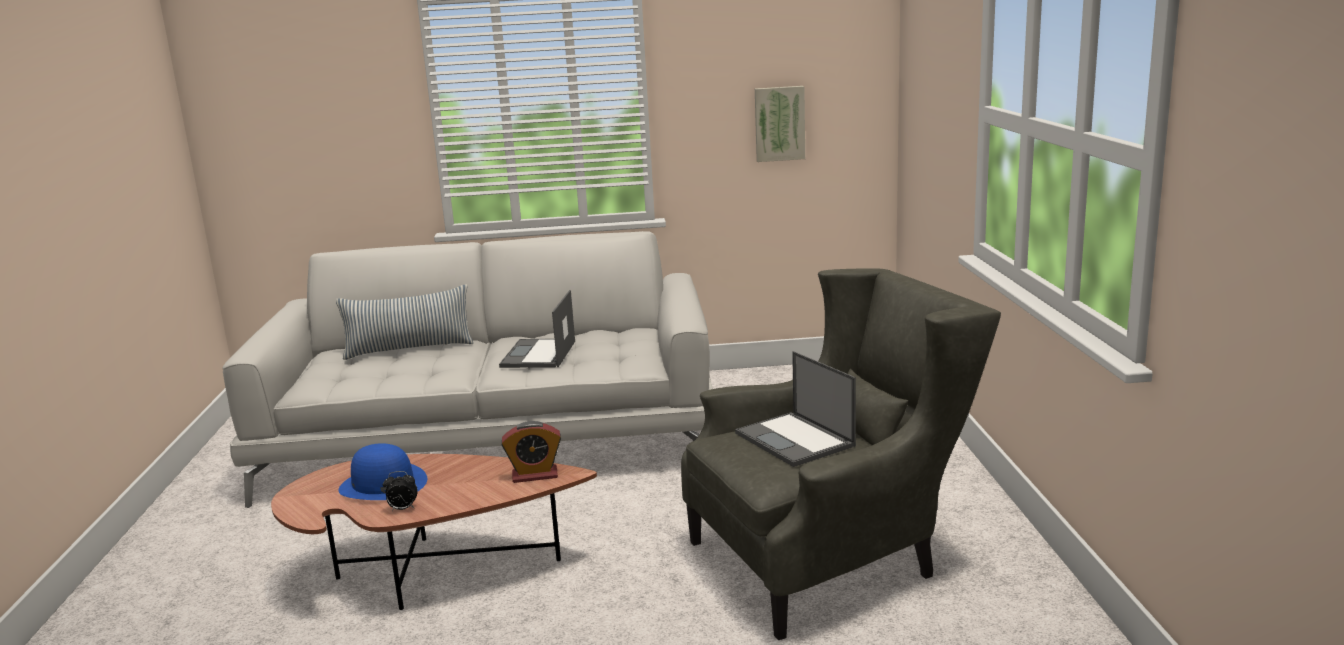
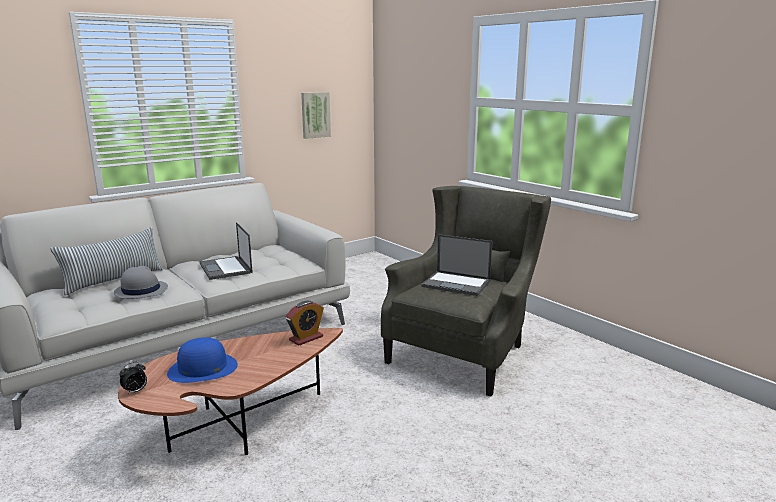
camera: 35 degrees left, 0 degrees up
(402, 509) = (243, 379): alarm clock -> alarm clock (135, 391)
(414, 368) = (140, 290): none -> grey hat

